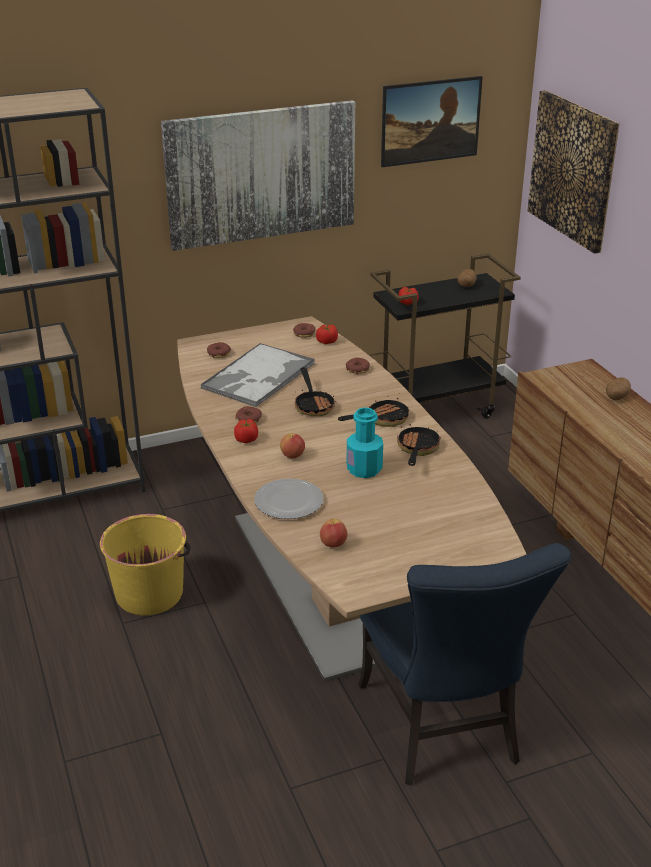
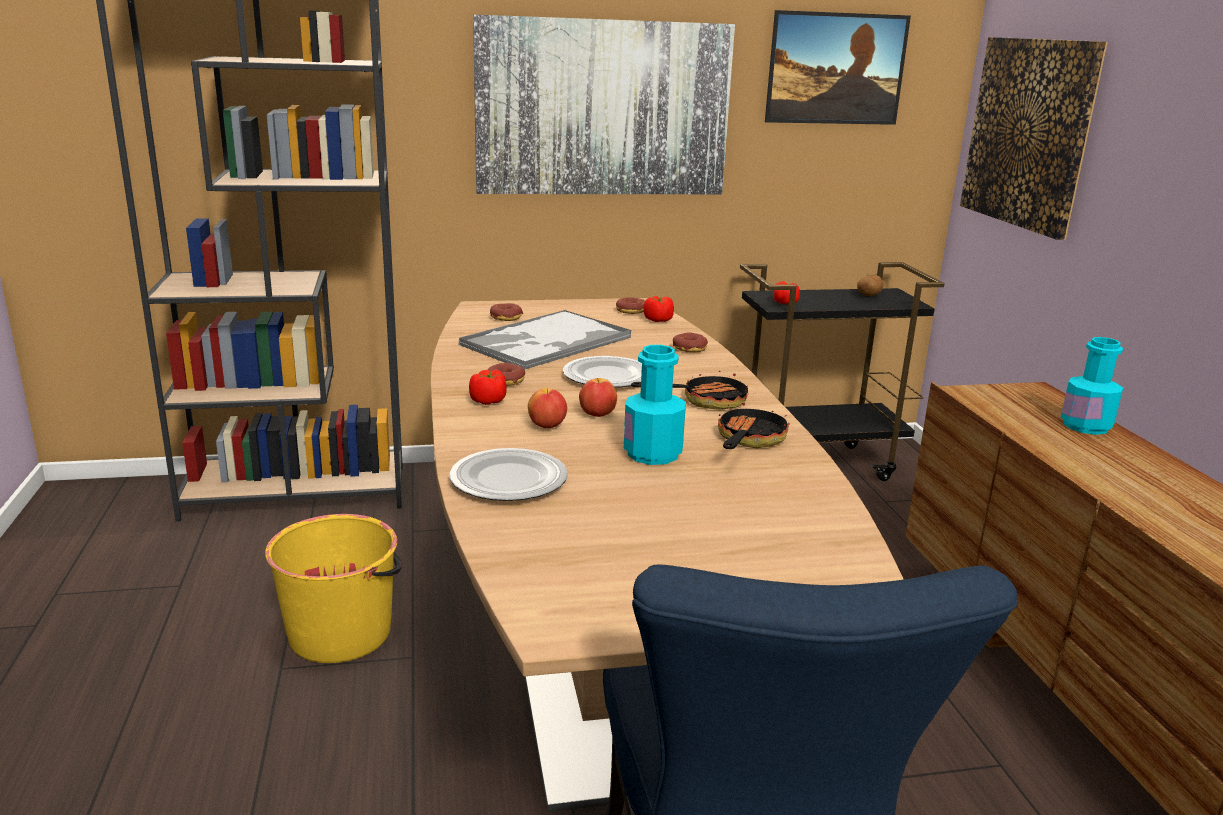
camera: 10 degrees right, 10 degrees down
(313, 405) = (608, 376): frying pan -> plate
(333, 544) = (553, 546): apple -> apple (597, 414)
(616, 397) = (1085, 426): potato -> turquoise bottle

